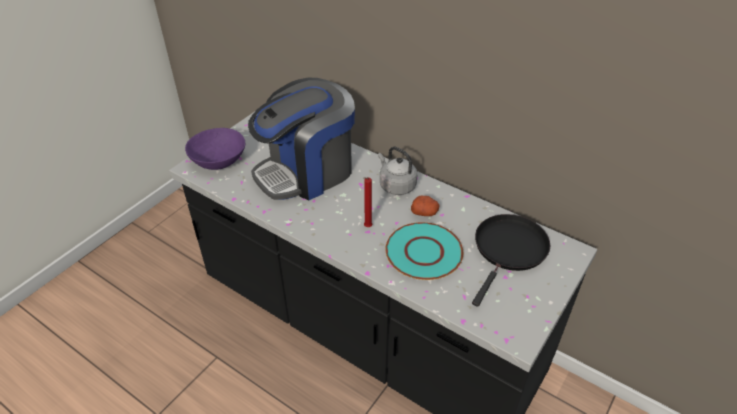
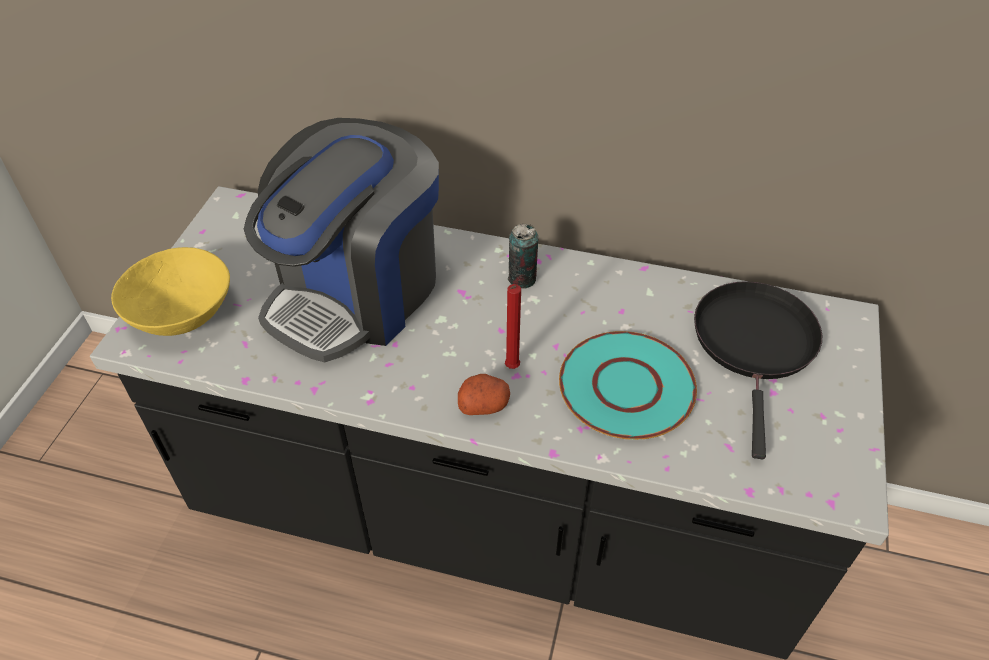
camera: 20 degrees left, 5 degrees up
(219, 161) = (182, 314): purple bowl -> yellow bowl
(396, 185) = (522, 279): grey kettle -> can
(425, 212) = (592, 314): potato -> potato (484, 404)

